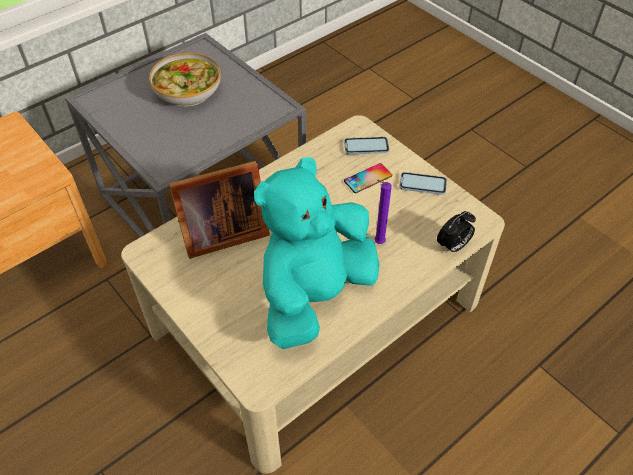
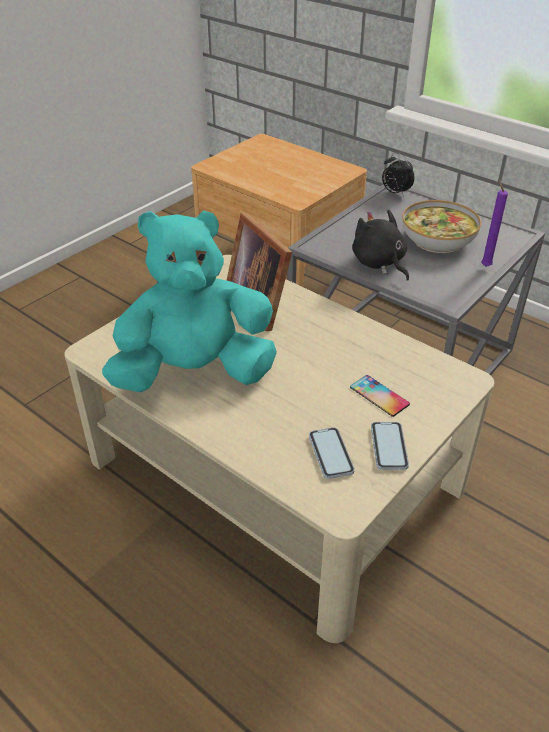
camera: 80 degrees right, 10 degrees down
(211, 135) = (379, 263): none -> black plush toy
(315, 294) = (195, 373): turquoise plush toy -> turquoise plush toy turned 45 degrees counterclockwise
(366, 147) = (435, 389): phone -> phone (331, 454)
(377, 243) = (277, 413): purple candle -> purple candle (484, 265)
(453, 246) = (288, 482): alarm clock -> alarm clock (395, 193)

